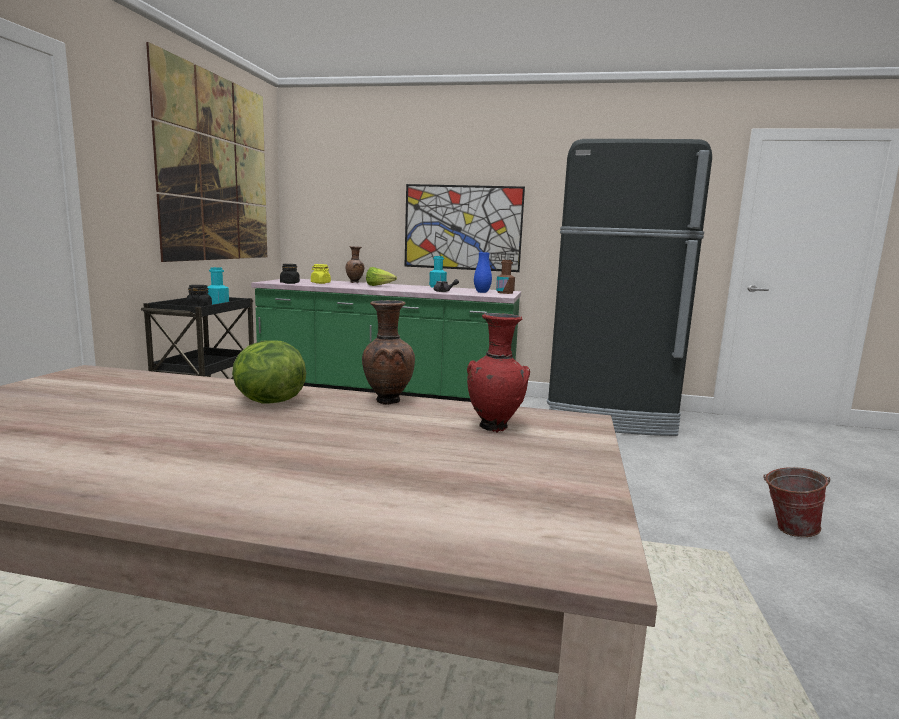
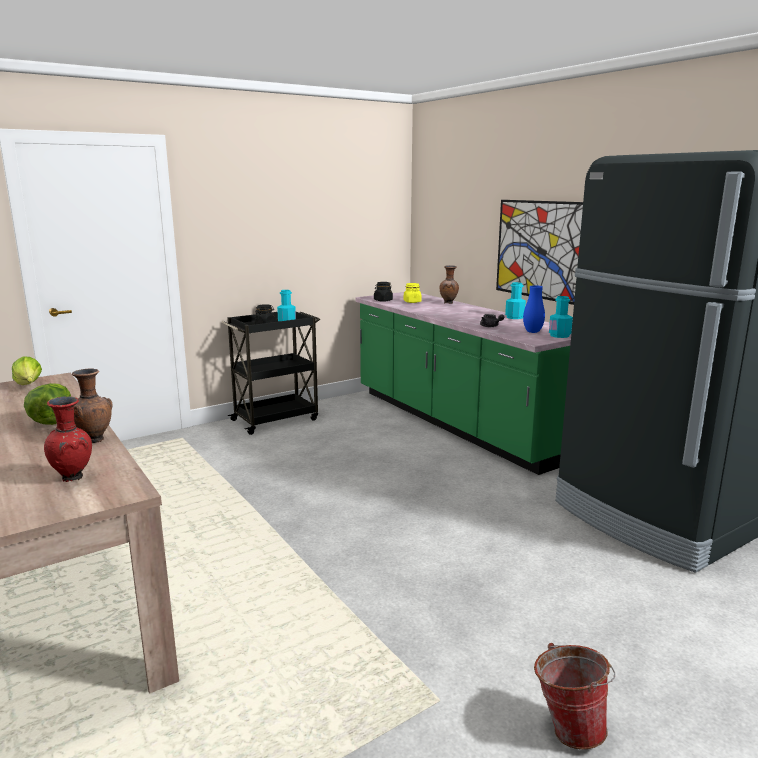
camera: 45 degrees right, 5 degrees up
(216, 169) = (320, 199): picture -> none
(379, 286) = (453, 311): lettuce -> lettuce (29, 385)
(505, 293) = (559, 335): brown bottle -> turquoise bottle

